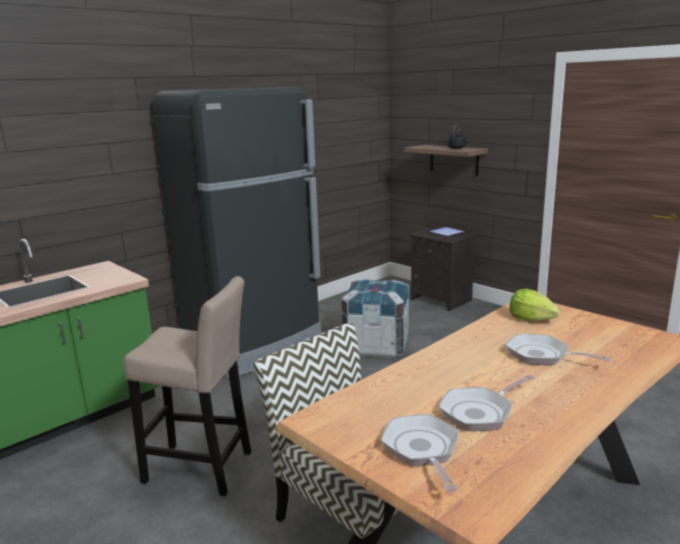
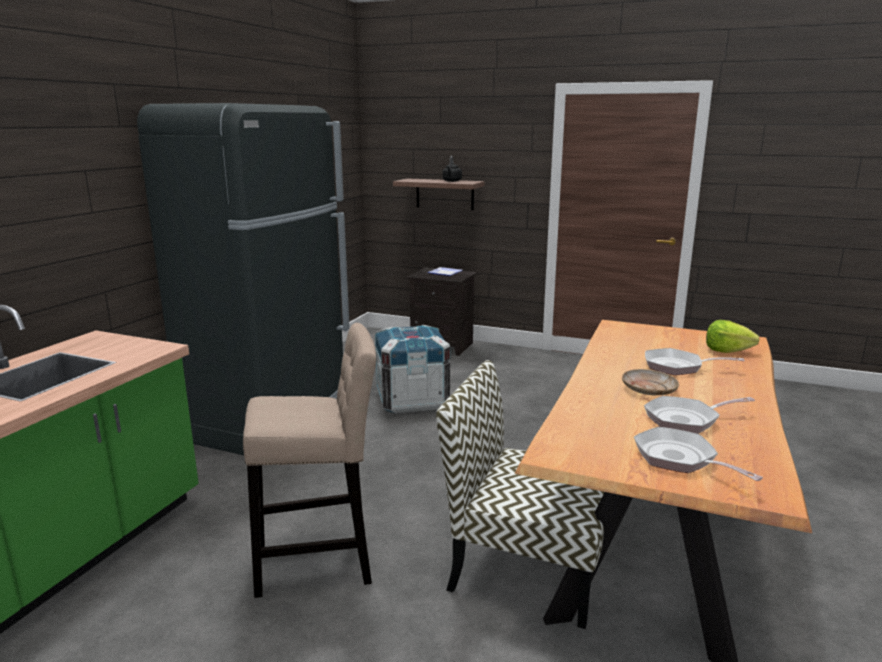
camera: 25 degrees left, 0 degrees up
(480, 412) = (686, 419): frying pan -> frying pan turned 45 degrees clockwise
(481, 374) = (649, 389): none -> beige plate
(531, 319) = (633, 339): lettuce -> lettuce (727, 351)

